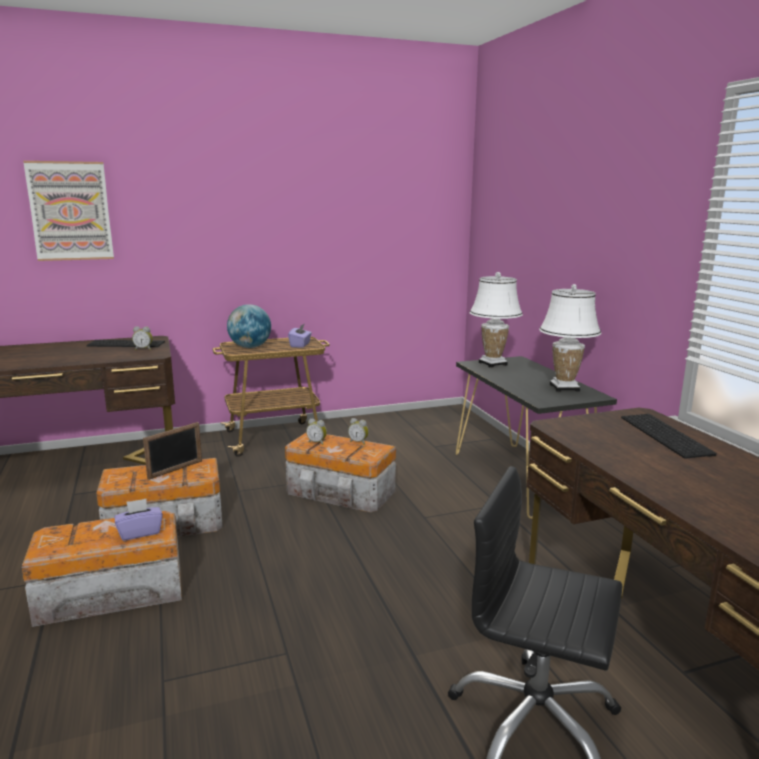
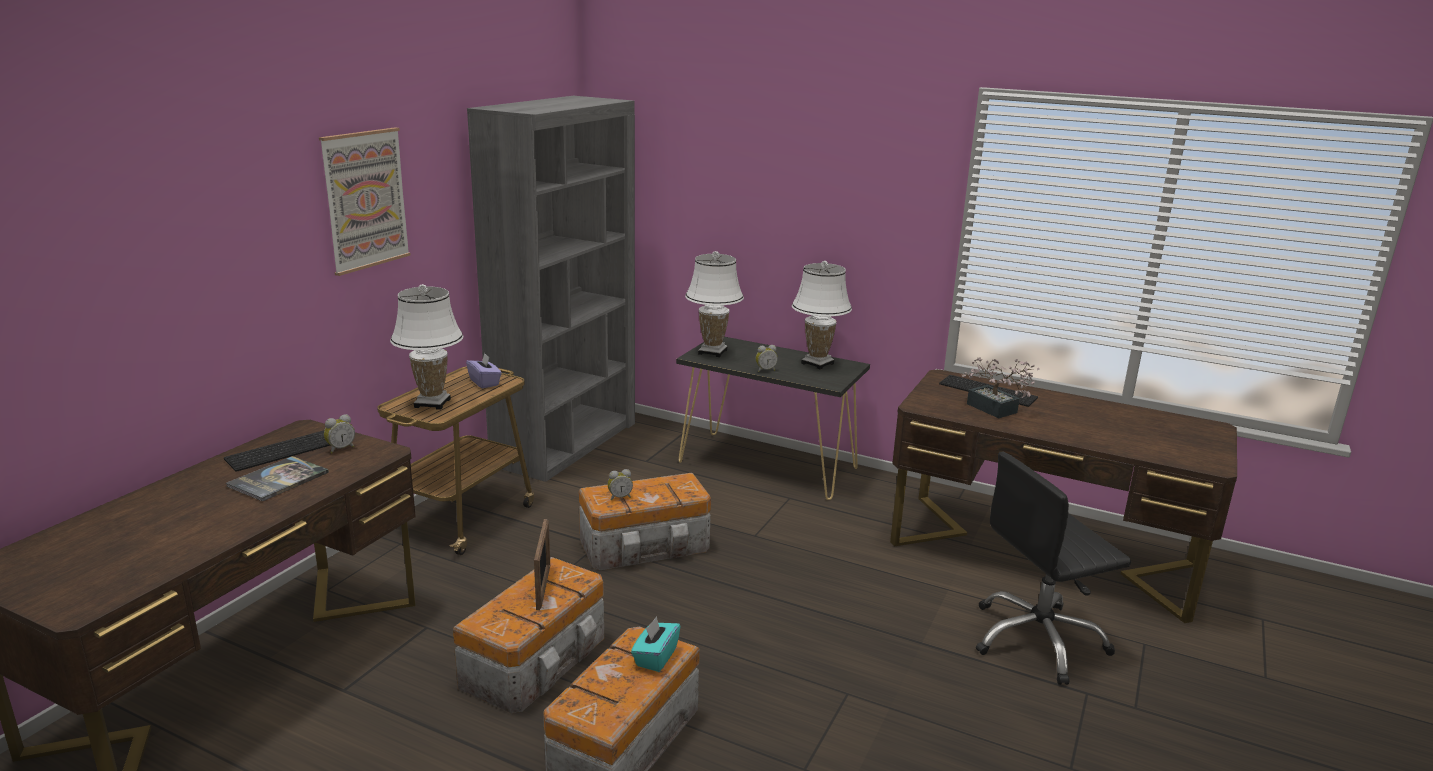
camera: 45 degrees left, 5 degrees up
(70, 211) = (159, 258): picture -> picture (365, 199)
(89, 353) = (278, 480): none -> book
(140, 532) = (655, 657): purple tissue box -> turquoise tissue box
(250, 347) = (432, 403): globe -> white table lamp
(358, 442) = (656, 481): alarm clock -> alarm clock (765, 370)
(402, 421) = (566, 443): none -> grey bookcase
(633, 450) = (995, 410): none -> potted plant

